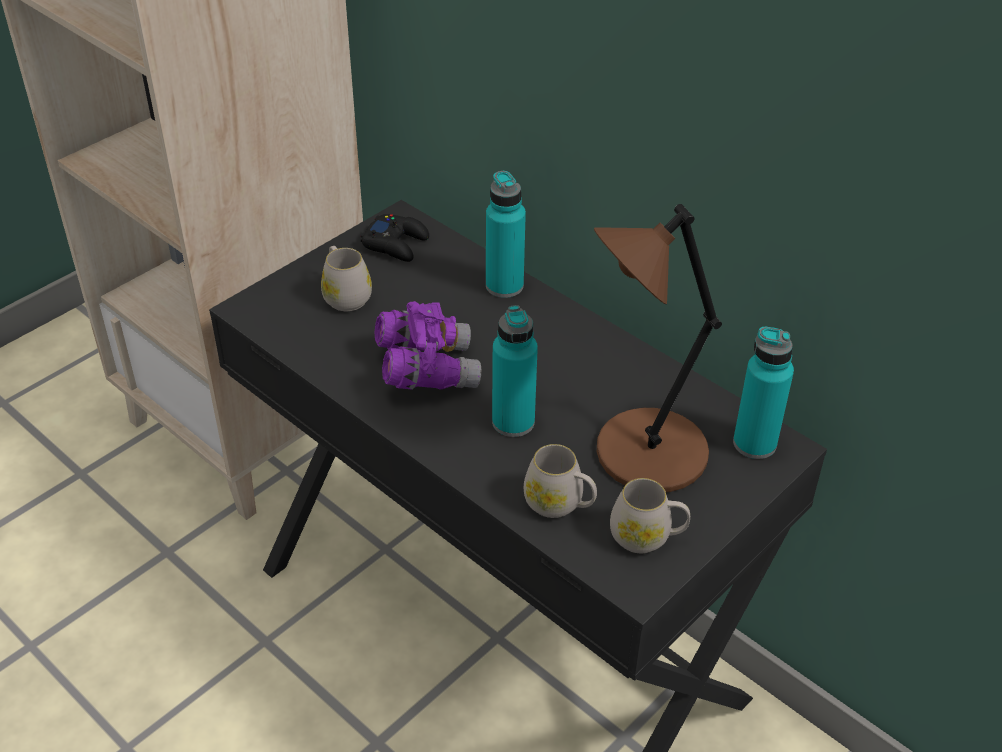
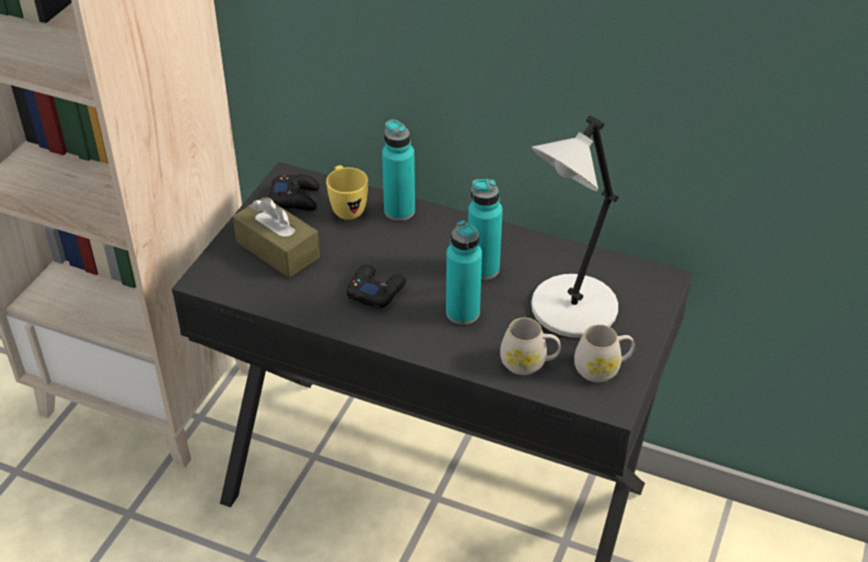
camera: 20 degrees left, 0 degrees up
(345, 295) = (277, 249): white mug -> brown tissue box
(426, 370) = (375, 291): purple binoculars -> black game controller
(446, 268) = (346, 208): none -> yellow mug
(645, 454) = (570, 310): brown table lamp -> grey table lamp
(754, 443) = (642, 281): turquoise bottle -> turquoise bottle (483, 269)

